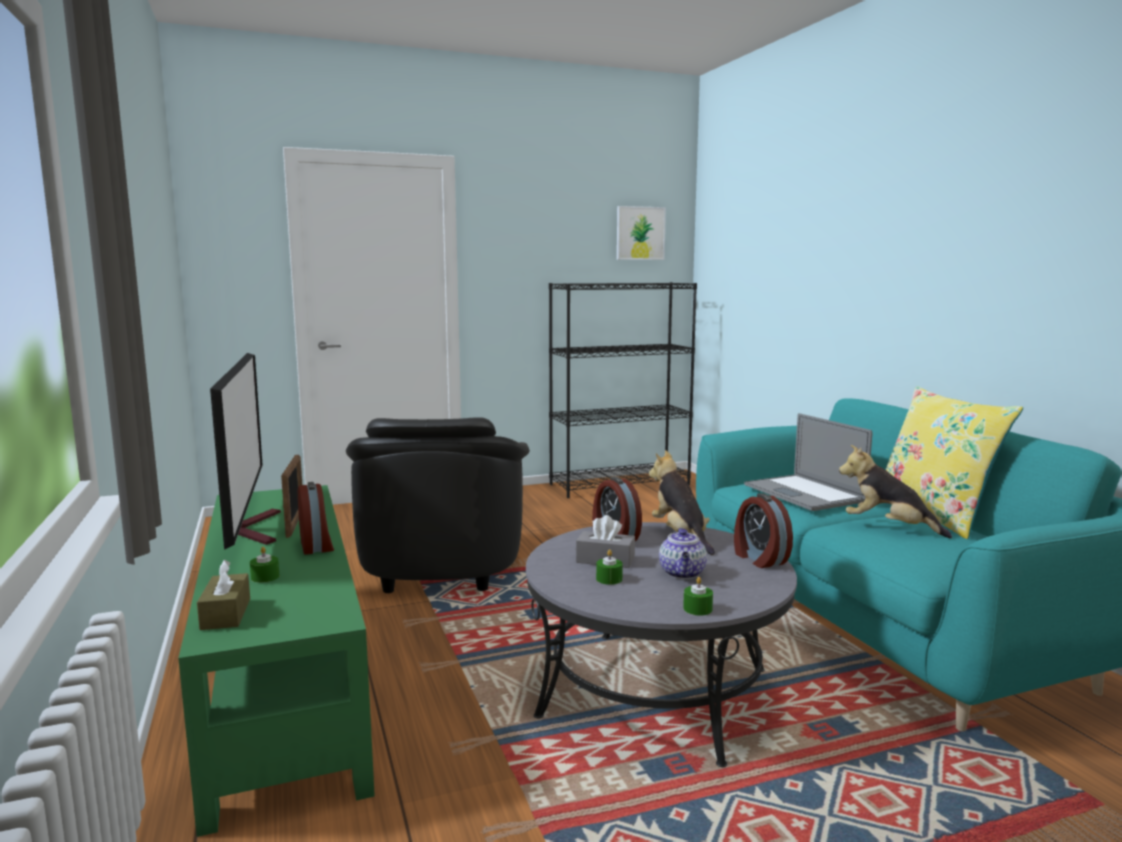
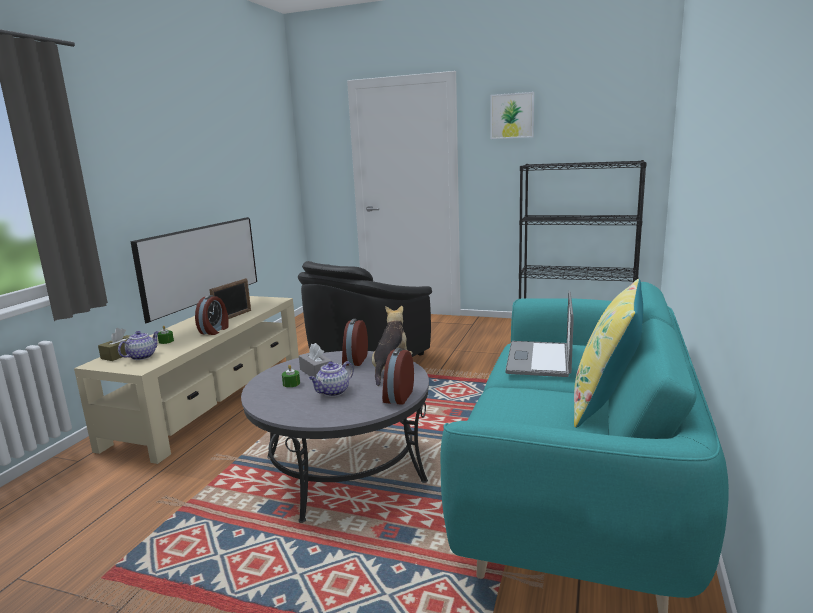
camera: 40 degrees right, 5 degrees up
(284, 606) = (142, 356): none -> teapot
(285, 679) = (213, 399): green tv stand -> beige tv stand
(640, 233) = (615, 117): picture -> picture (512, 116)
(697, 609) = (288, 414): green candle -> none
(888, 527) = (529, 400): plush toy -> none

